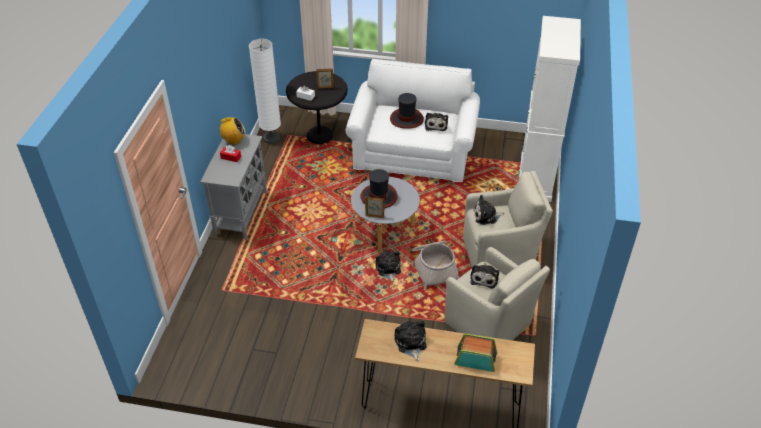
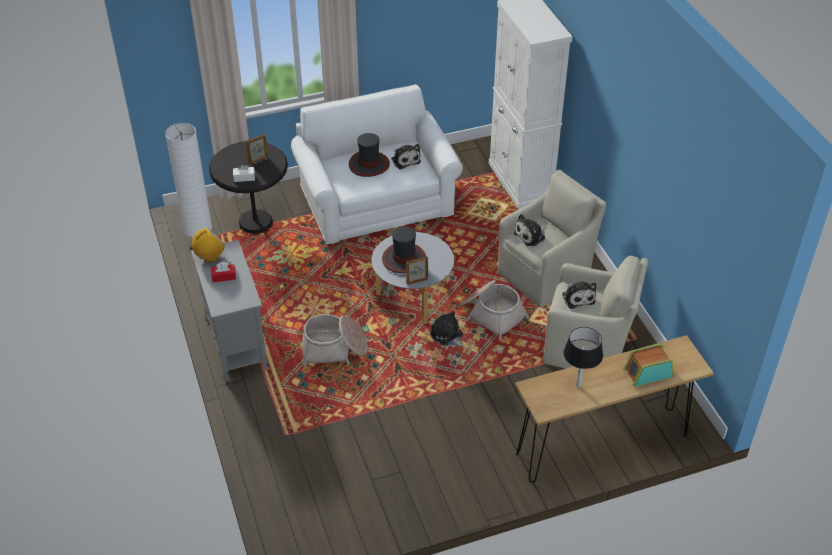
camera: 30 degrees left, 0 degrees up
(301, 244) = (334, 349): none -> basket
(410, 343) = (578, 385): plush toy -> black table lamp

